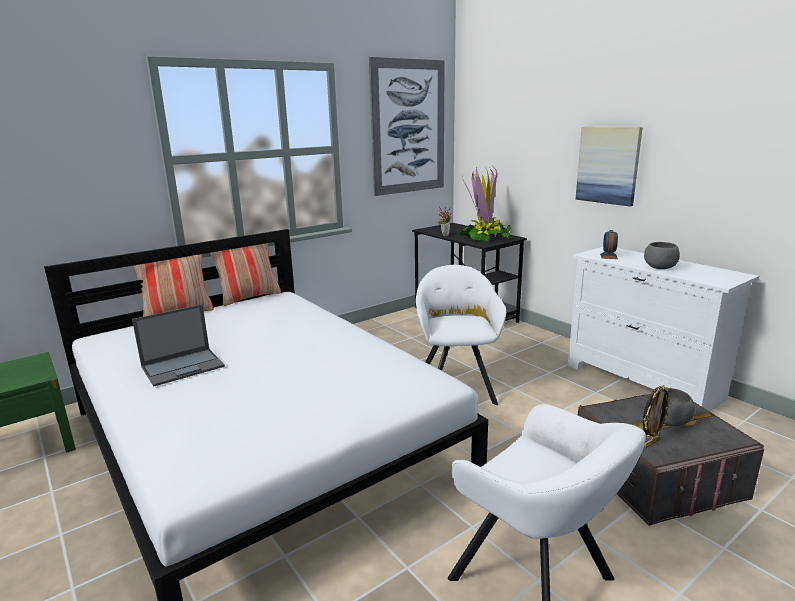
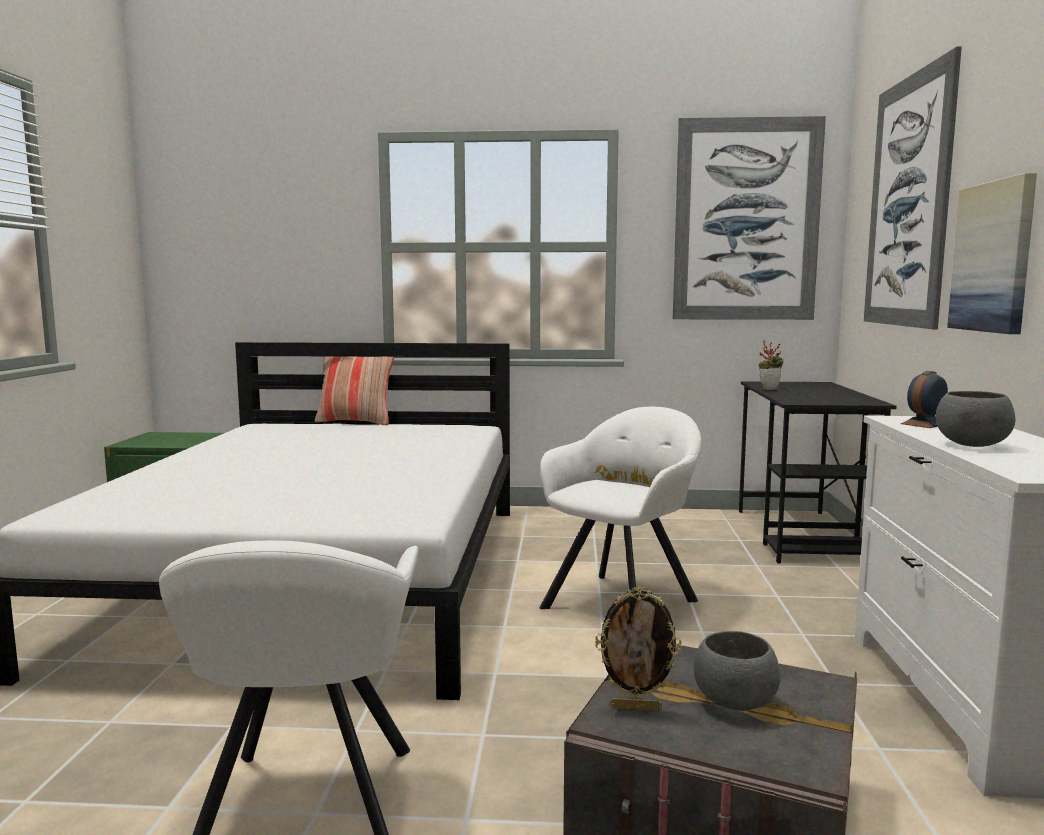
camera: 40 degrees right, 10 degrees down
(184, 366) = (256, 452): laptop -> none
(249, 297) = (444, 423): pillow -> none
(484, 237) = (825, 396): potted plant -> none
(525, 125) = (908, 202): none -> picture

